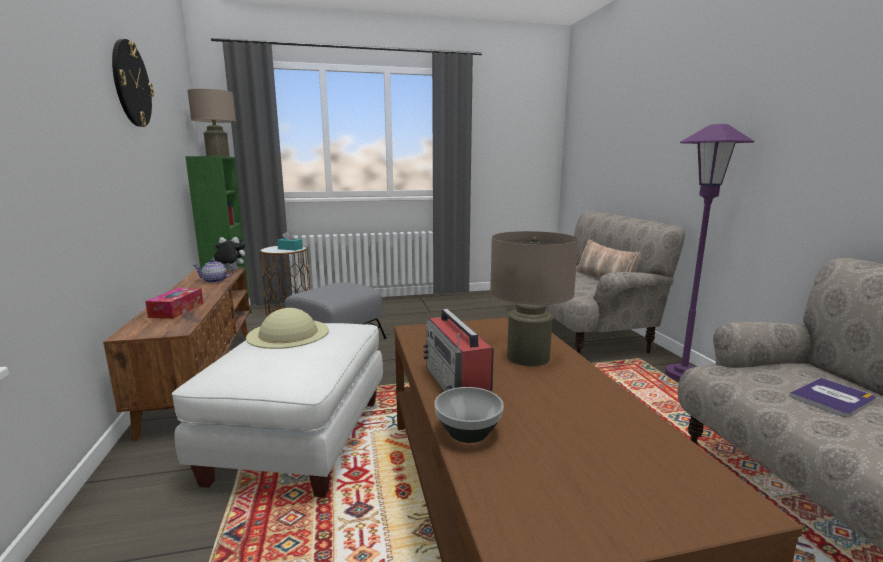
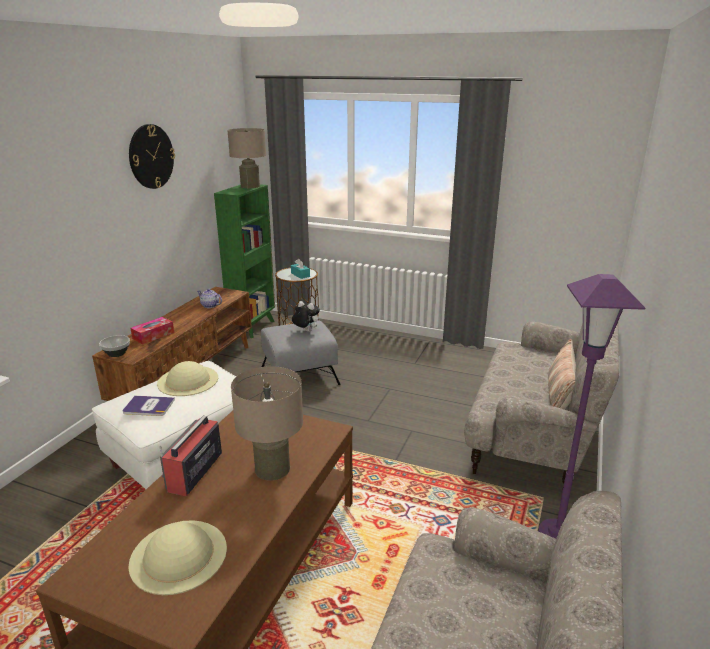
camera: 35 degrees right, 10 degrees up
(231, 271) = (234, 294): plush toy -> plush toy (305, 331)
(468, 432) = (146, 509): bowl -> bowl (117, 353)
(592, 451) = (178, 555): none -> beige hat
(832, 398) = (470, 621): book -> book (148, 406)

